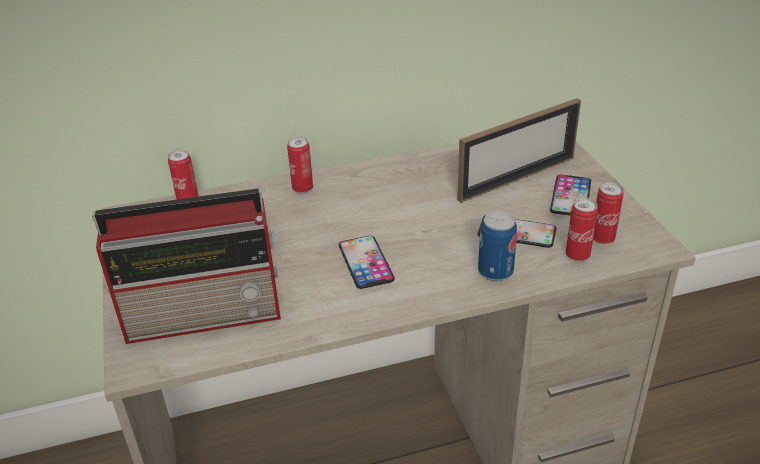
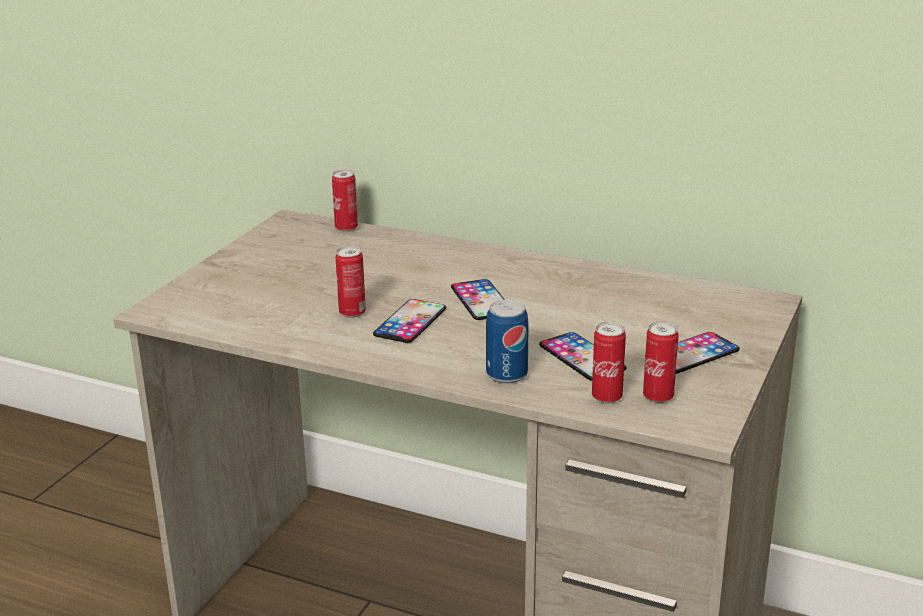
camera: 40 degrees right, 10 degrees down
(208, 314) = (243, 303): radio -> none
(302, 189) = (449, 253): can -> can (352, 313)
(386, 219) = (481, 300): none -> phone
(517, 178) = (663, 319): picture frame -> none

